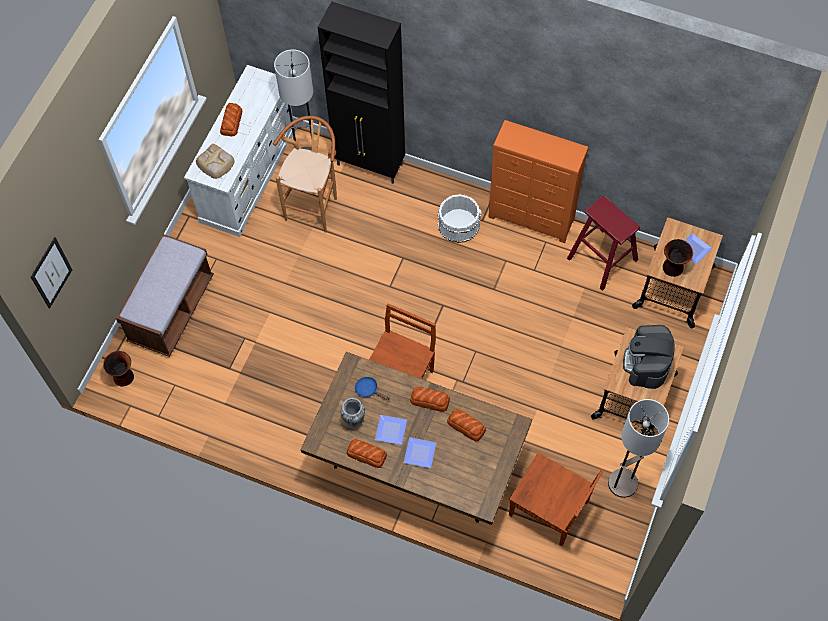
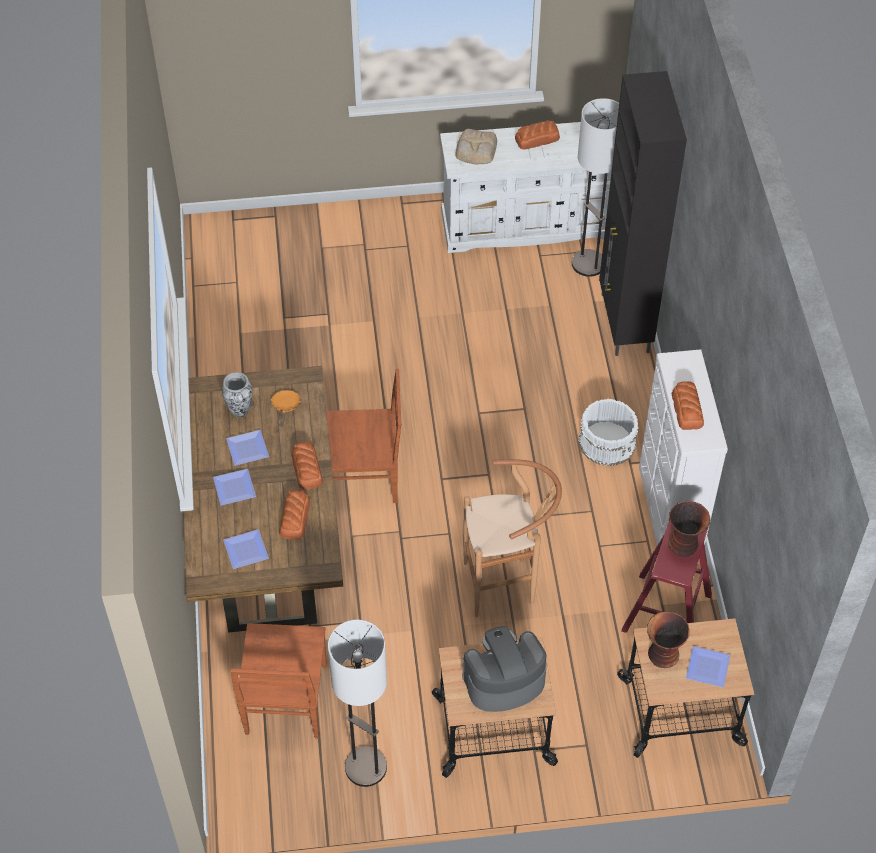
camera: 60 degrees right, 10 degrees down
(51, 273) = (202, 39): picture -> none
(124, 376) = (221, 237): vase -> vase (684, 544)
(171, 310) = (322, 238): brown bench -> none
(314, 205) = (534, 298): brown stool -> brown stool (506, 584)
(366, 454) = (205, 439): bread -> bread (687, 409)
(368, 390) = (285, 407): blue frying pan -> orange frying pan
(477, 469) = (245, 552): none -> plate
(531, 219) = (668, 512): orange dresser -> white dresser

